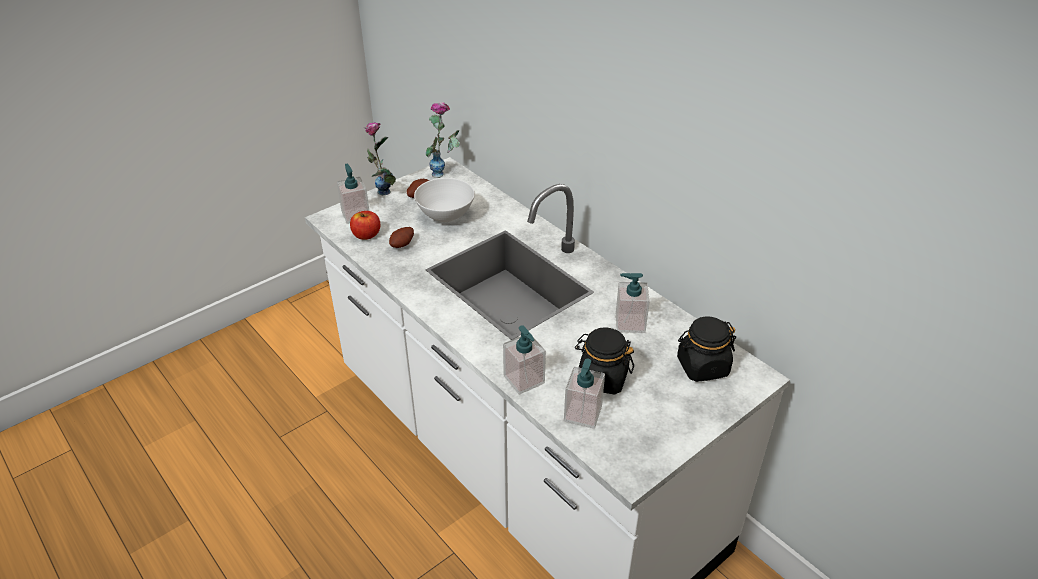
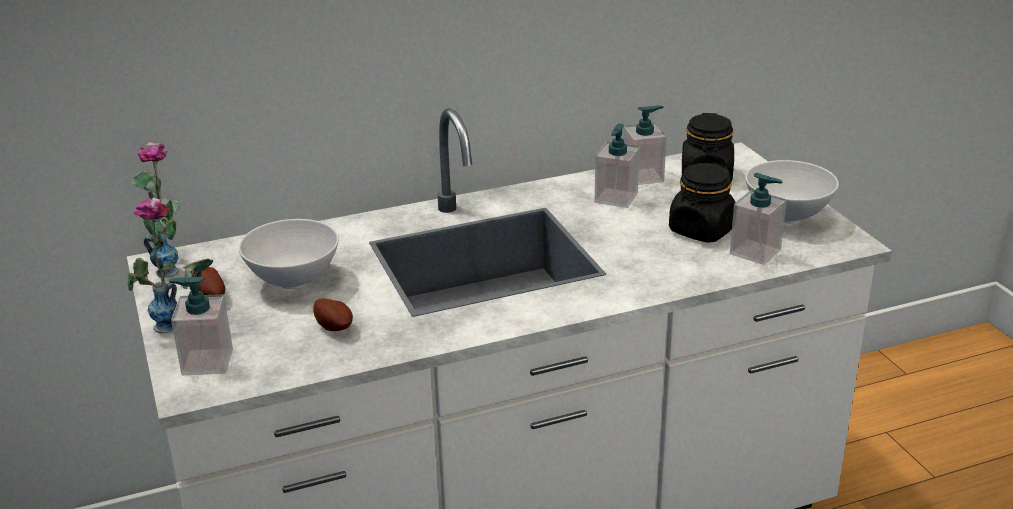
camera: 70 degrees left, 10 degrees down
(366, 235) = (277, 357): apple -> none
(524, 380) = (685, 277): soap dispenser -> soap dispenser (643, 176)
(655, 427) = (788, 217): none -> white bowl

